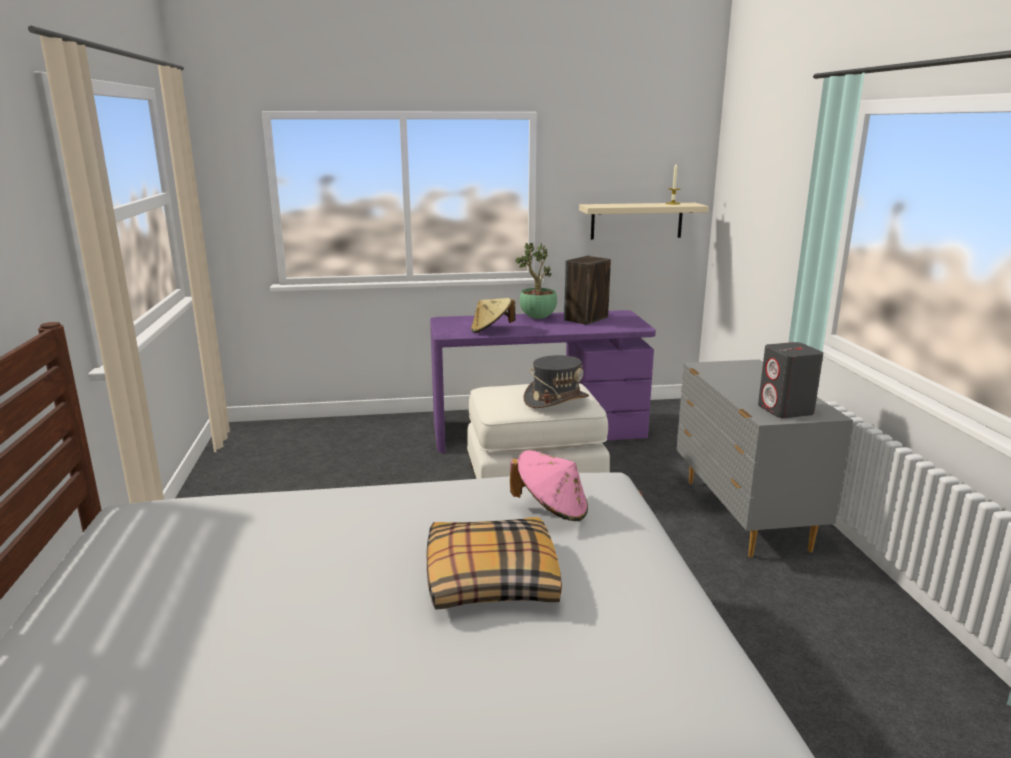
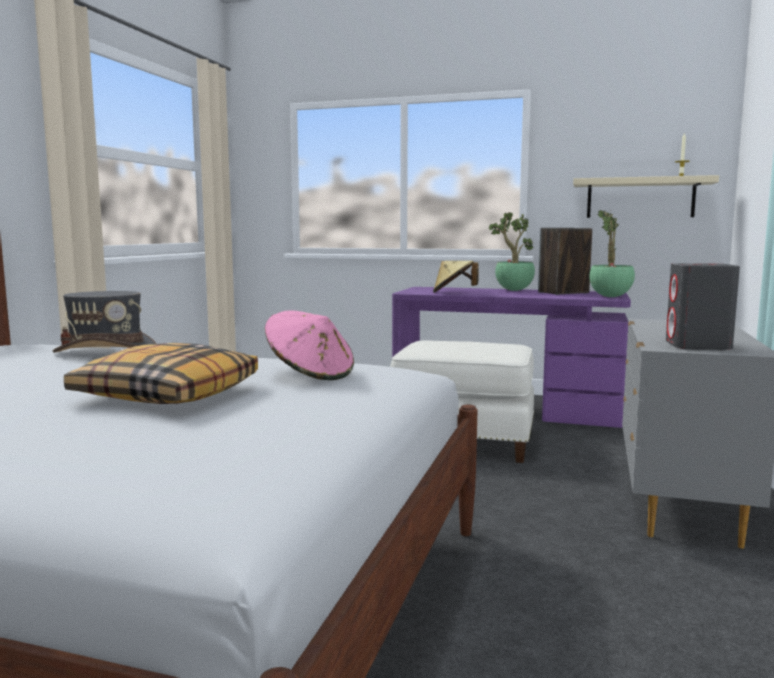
camera: 25 degrees right, 10 degrees down
(556, 400) = (478, 348): grey hat -> grey hat (106, 350)
(635, 325) = (610, 297): none -> potted plant

